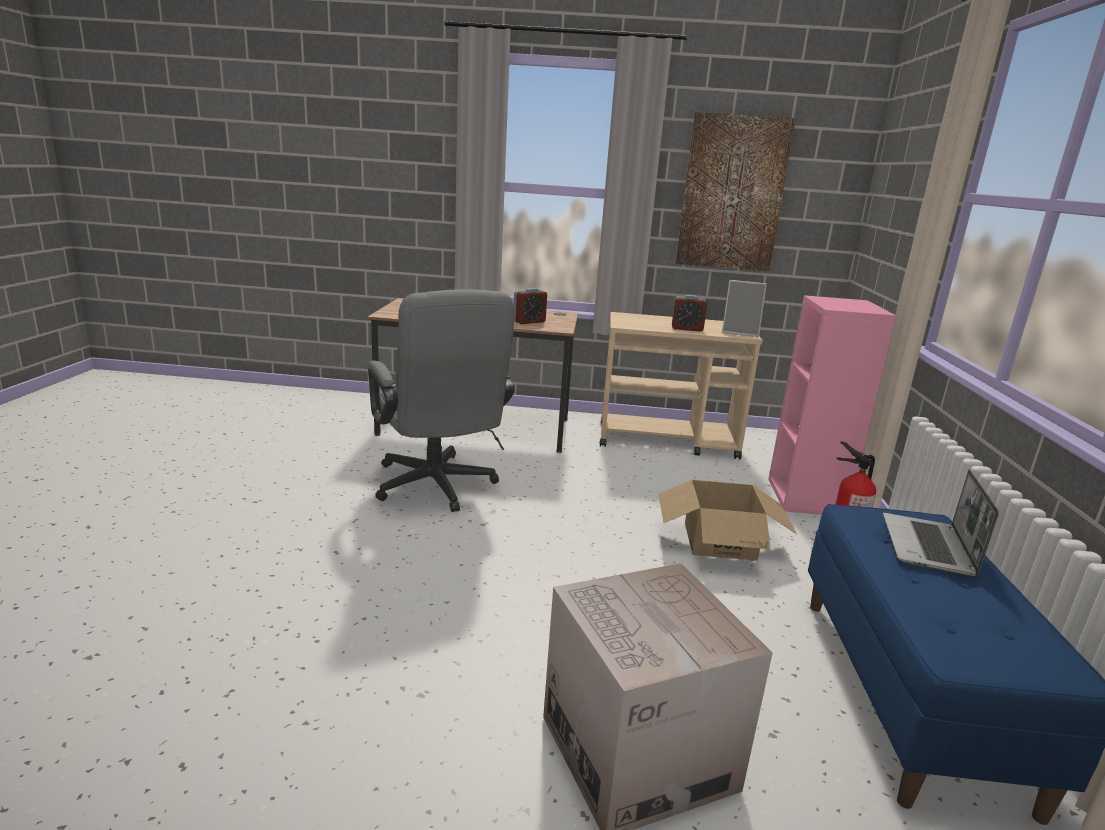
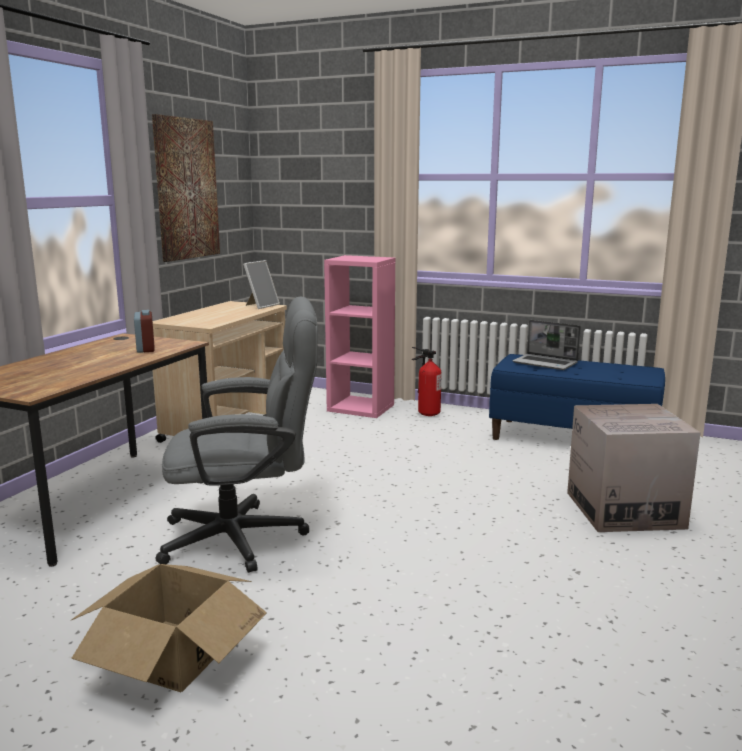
camera: 70 degrees left, 5 degrees down
(687, 329) = (237, 314): alarm clock -> none
(720, 541) = (408, 444): cardboard box -> cardboard box (173, 653)

